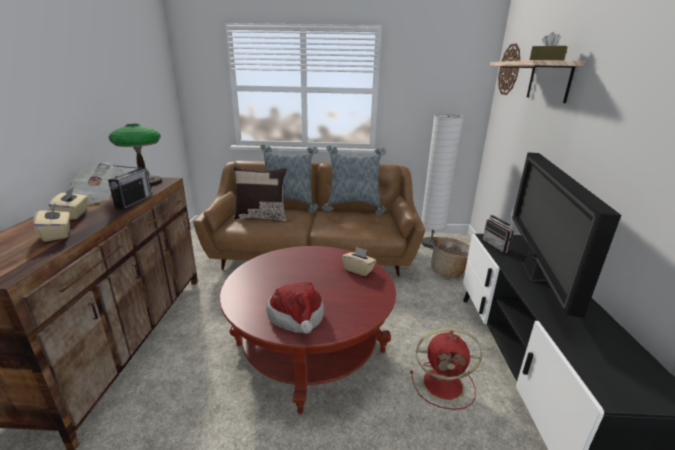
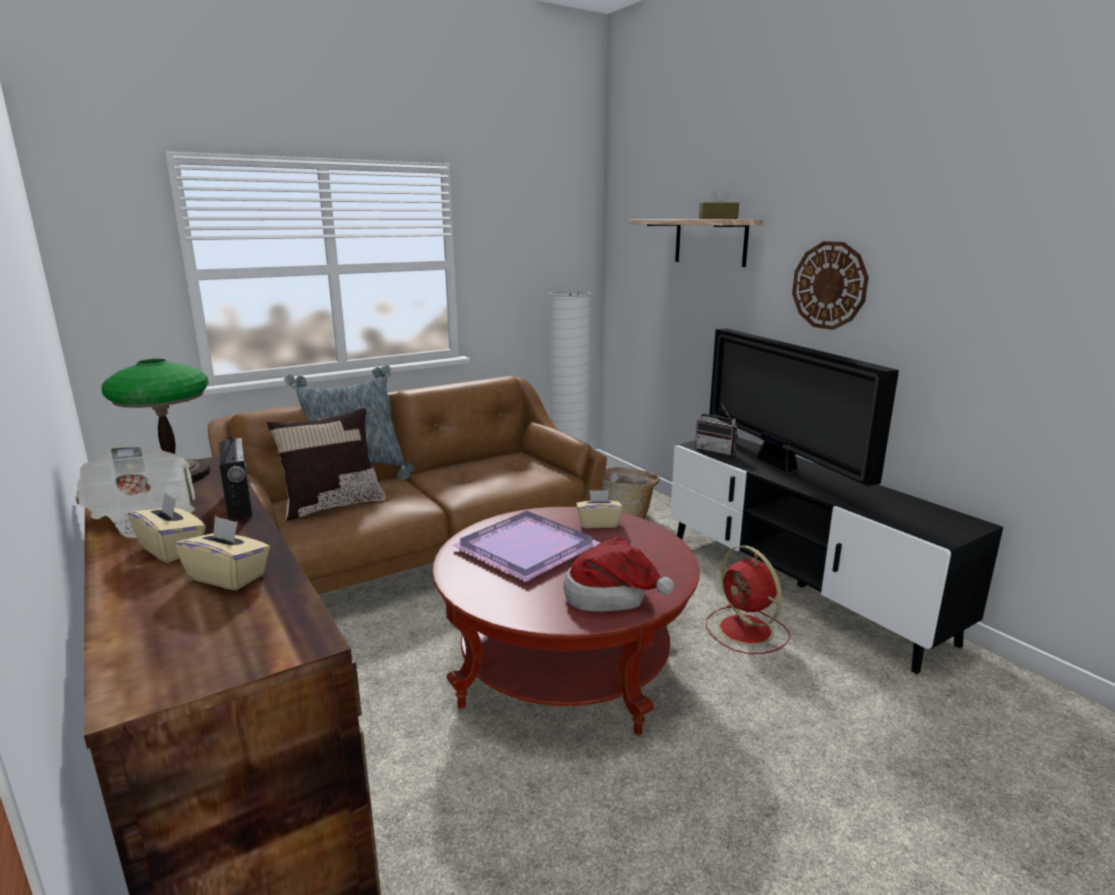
camera: 35 degrees left, 5 degrees down
(299, 269) = (526, 547): none -> purple tray
(353, 210) = (467, 459): pillow -> none
(444, 384) = (747, 631): red fan -> red fan turned 90 degrees clockwise
(509, 69) = (630, 227): wall clock -> wall clock (829, 285)

